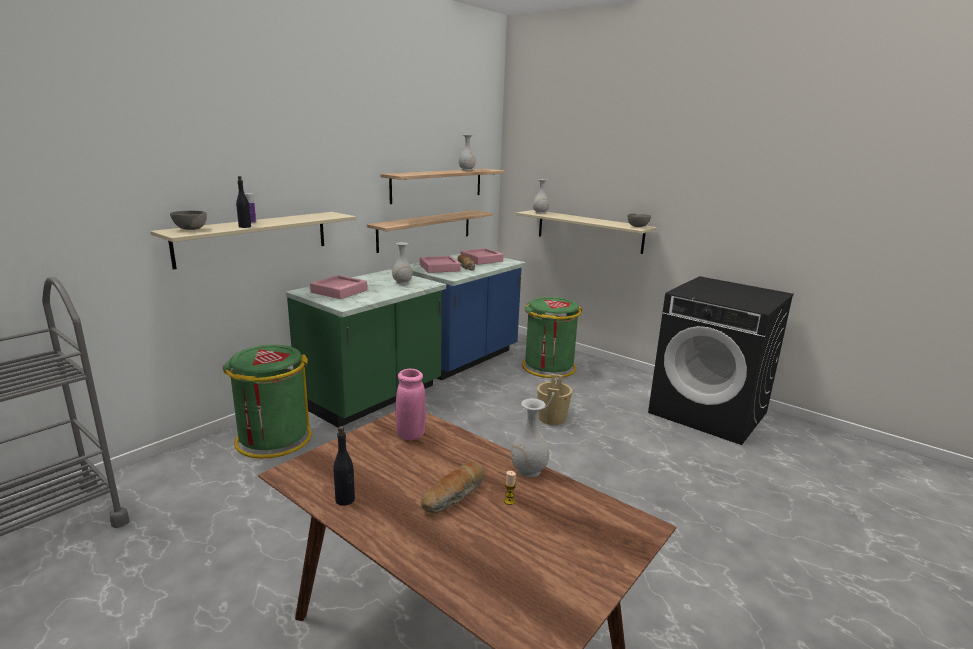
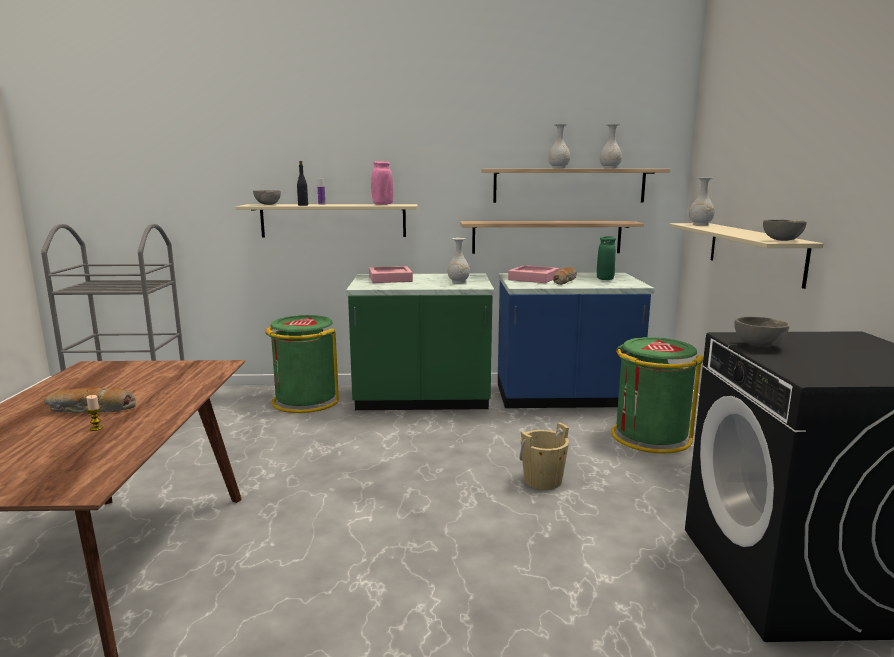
camera: 50 degrees right, 5 degrees down
(345, 500) = (59, 386): black bottle -> none
(411, 434) = (187, 374): pink vase -> pink vase (382, 204)
(481, 260) = (605, 279): pink tray -> green vase
(528, 470) = (163, 421): white vase -> white vase (558, 168)
(702, 295) = (759, 346): none -> grey bowl

